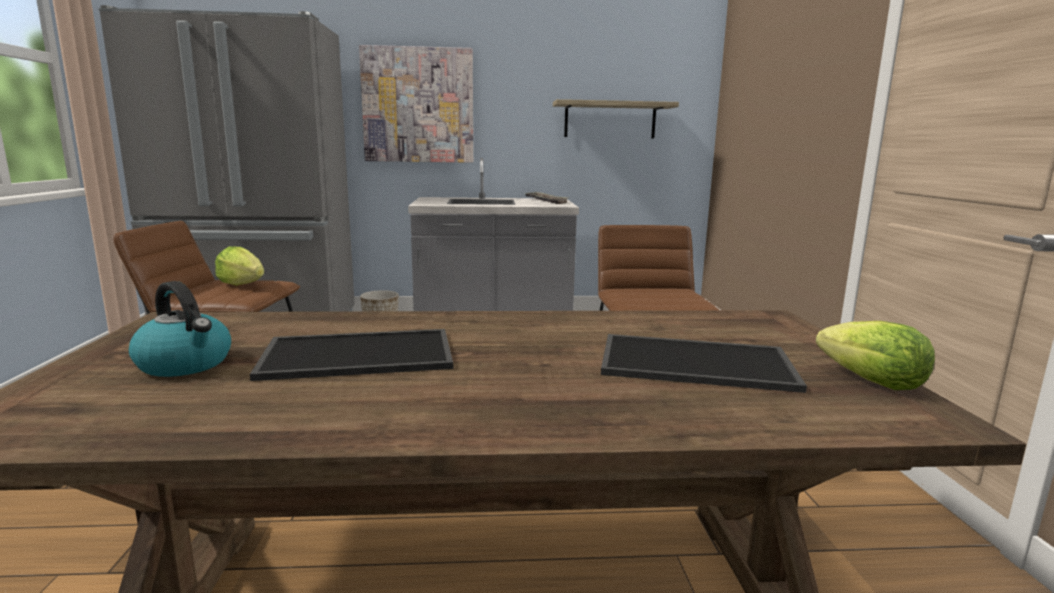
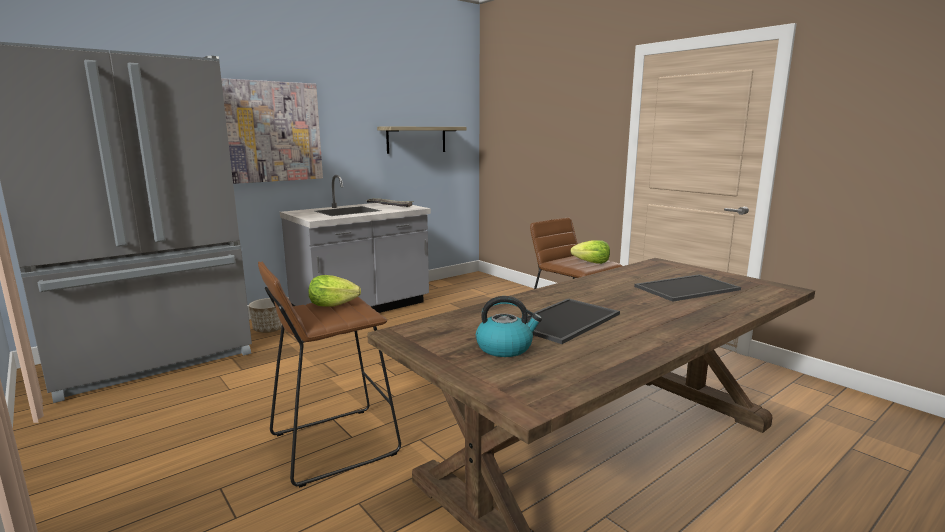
camera: 35 degrees left, 0 degrees up
(872, 382) = (747, 281): lettuce -> lettuce (592, 263)

